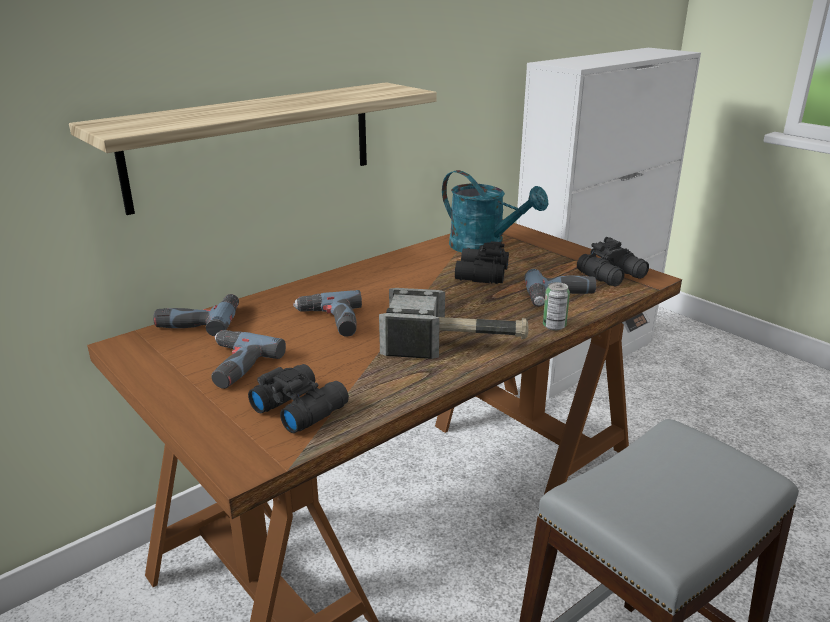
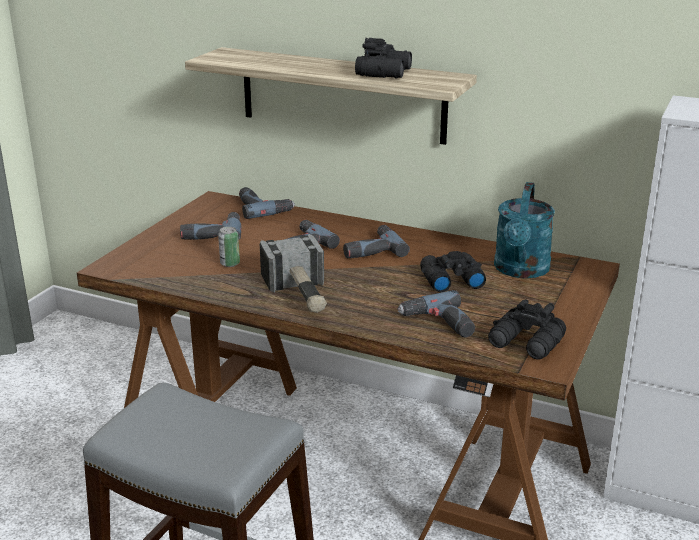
camera: 65 degrees right, 0 degrees up
(300, 407) = (176, 265): black binoculars -> black binoculars (385, 72)
(381, 291) = (370, 249): none -> power drill
(554, 326) = (373, 329): can -> can (230, 264)

